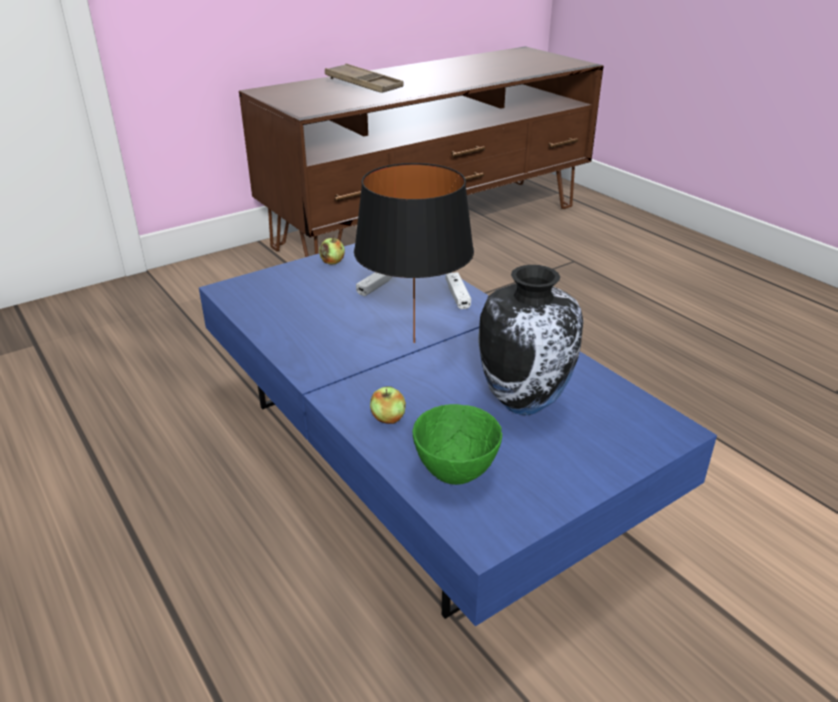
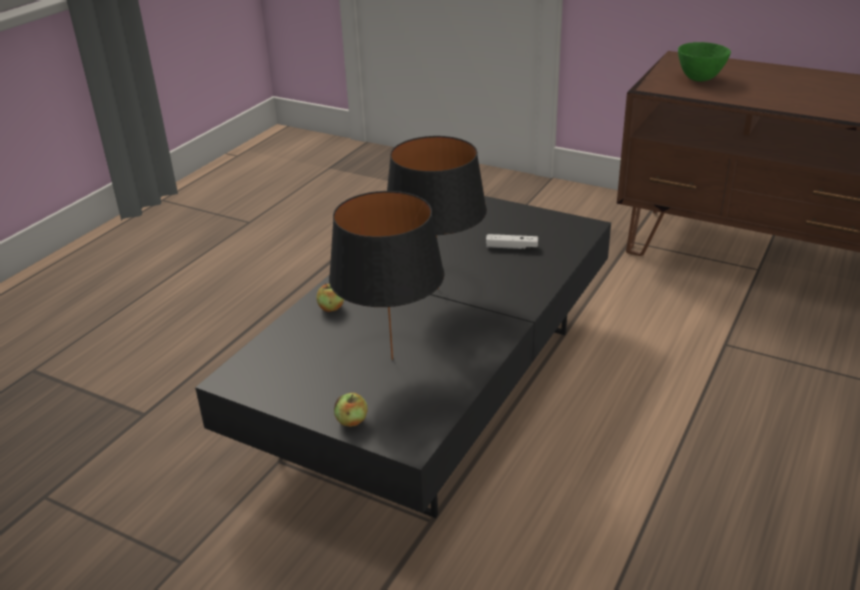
camera: 65 degrees right, 0 degrees up
(332, 262) = (528, 216): apple -> apple (351, 421)
(363, 85) = (773, 82): brown tray -> none
(416, 458) = (432, 388): blue coffee table -> black coffee table
(453, 472) = (288, 350): green bowl -> green bowl (699, 78)
(457, 296) = (532, 286): white game controller -> none
(524, 402) = (393, 359): vase -> black table lamp

